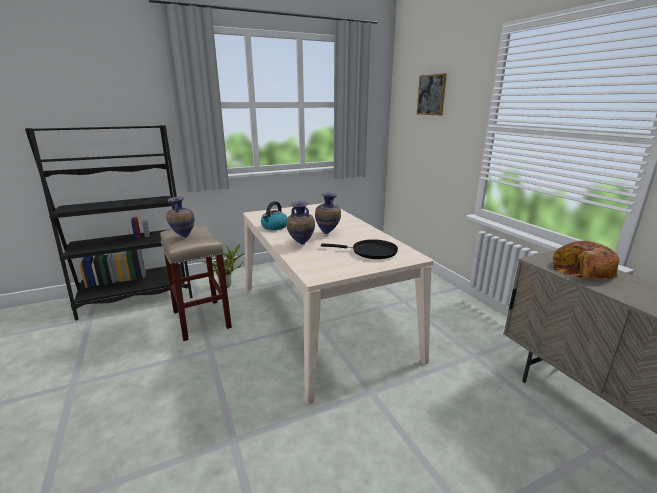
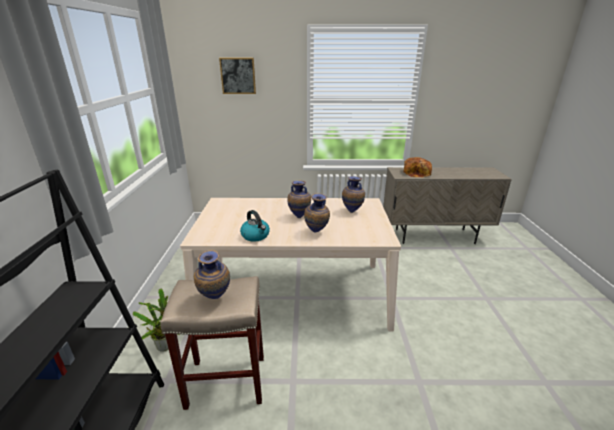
camera: 65 degrees left, 5 degrees up
(371, 252) = (352, 211): black frying pan -> vase

